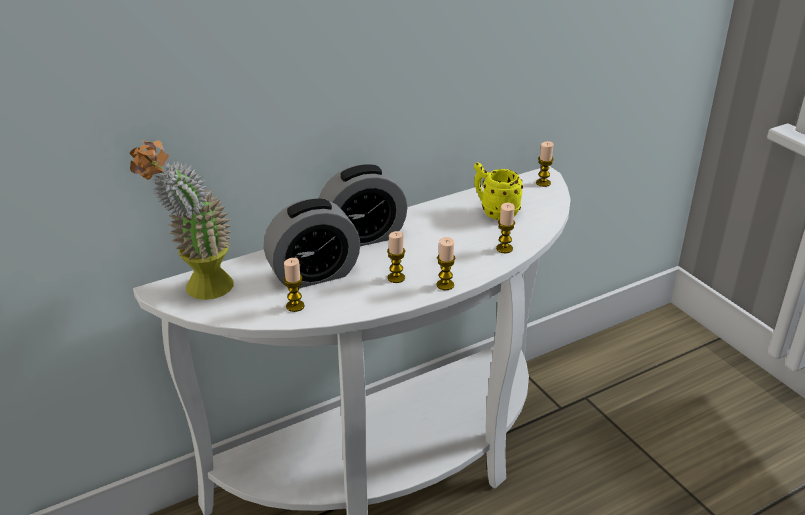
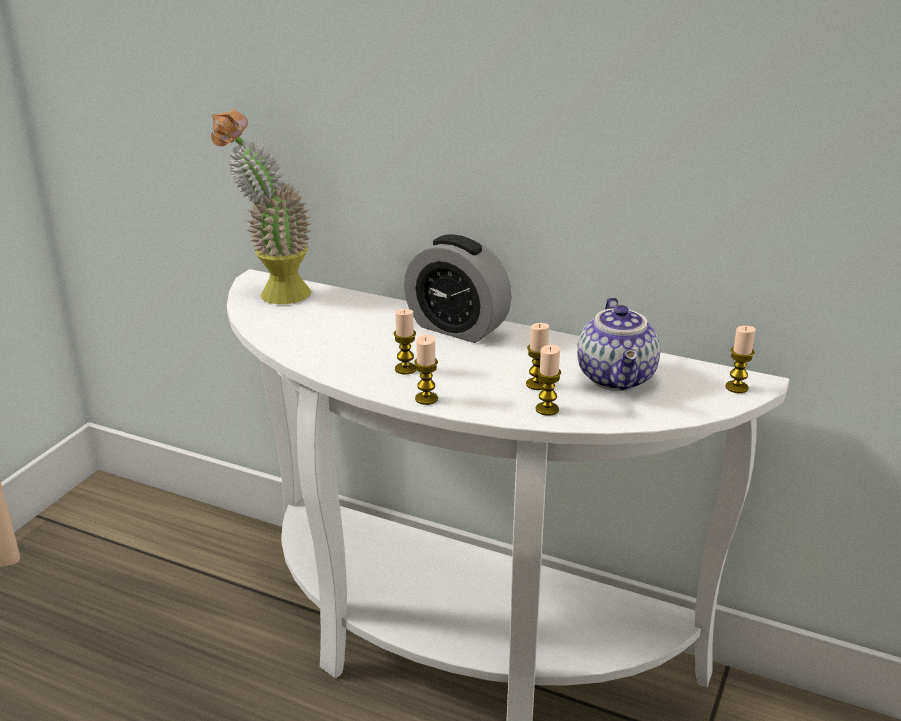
camera: 55 degrees right, 5 degrees down
(295, 306) = (297, 339): candle -> candle (537, 384)
(314, 275) = (359, 329): alarm clock -> none
(494, 211) = (618, 378): yellow mug -> teapot

